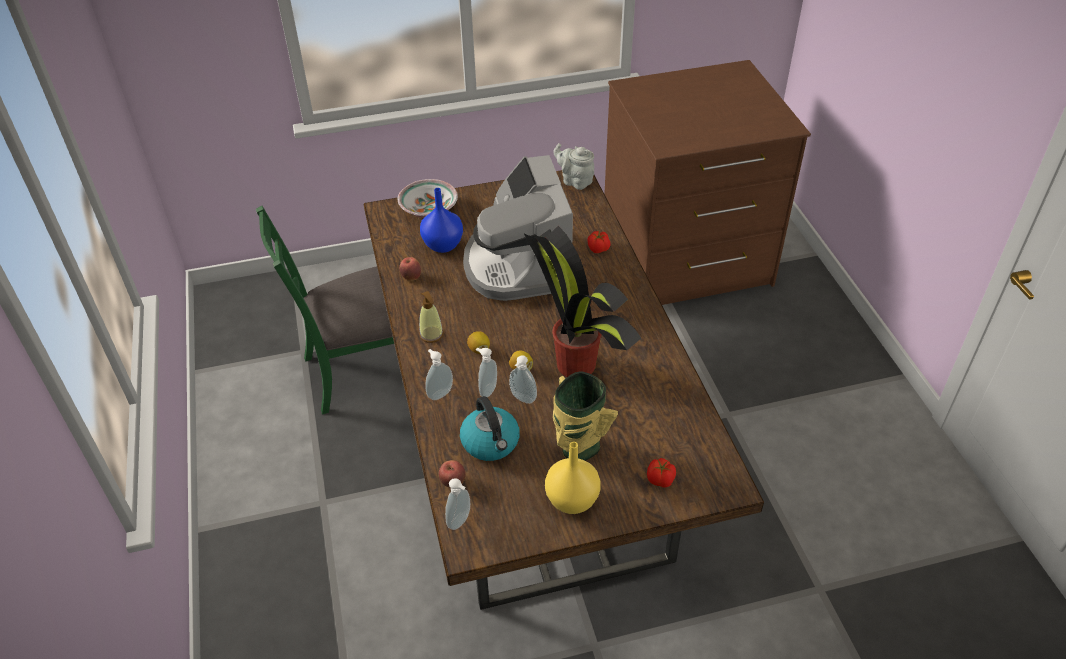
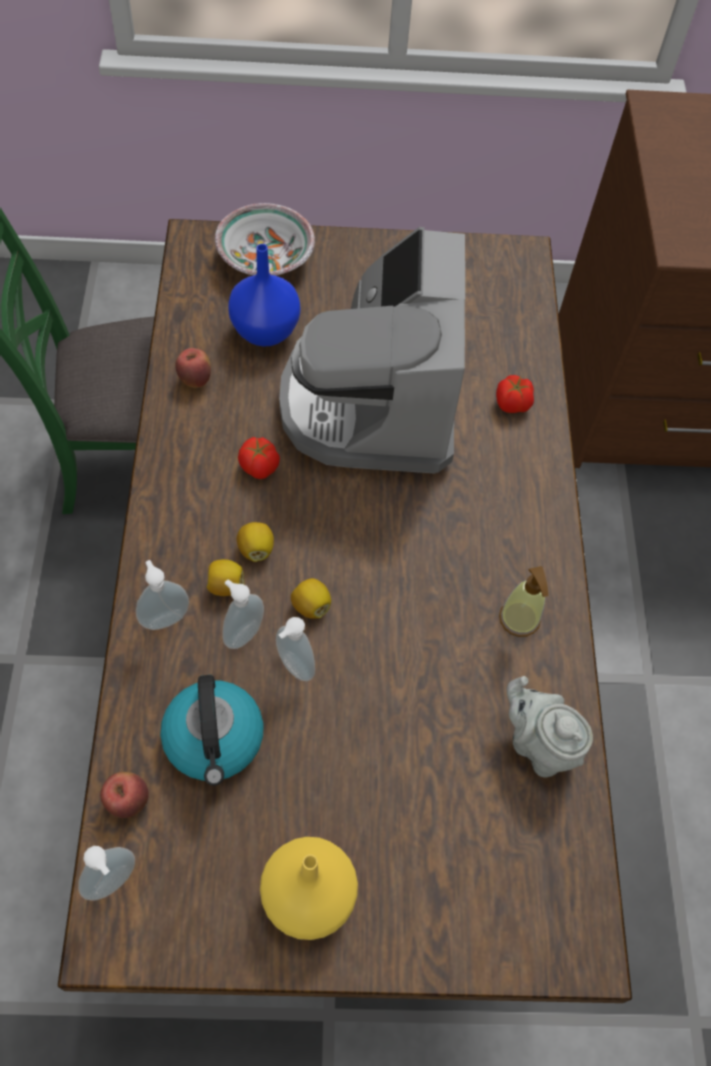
camera: 10 degrees right, 15 degrees up
(431, 335) = (190, 499): soap dispenser -> soap dispenser (519, 619)
(468, 370) = (225, 585): none -> lemon
(575, 181) = (516, 261): grey teapot -> grey teapot (538, 745)
(575, 363) = (402, 619): potted plant -> none
(578, 448) = (352, 793): vase -> none
(660, 480) = (468, 900): tomato -> tomato (259, 467)

